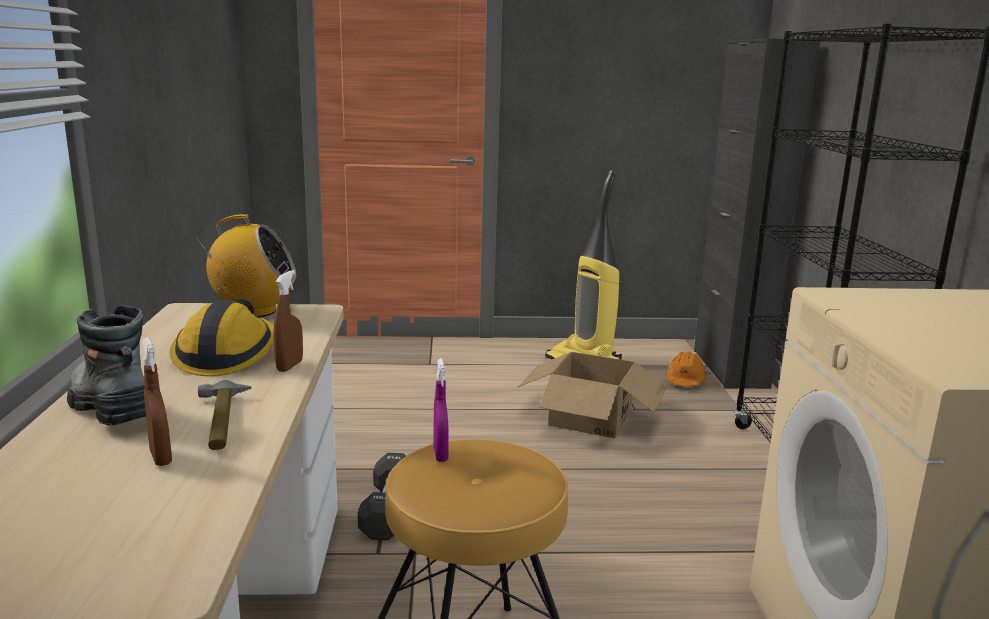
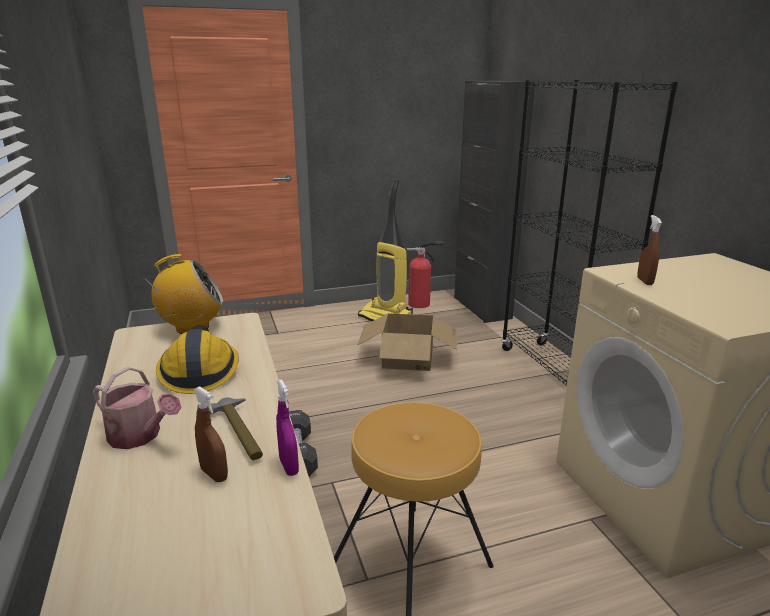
camera: 15 degrees left, 5 degrees up
(111, 408) = (140, 436): boot -> watering can
(289, 366) = (255, 373): brown spray bottle -> brown spray bottle (644, 281)
(440, 454) = (382, 421): purple spray bottle -> purple spray bottle (289, 466)
(642, 353) = (421, 304): none -> fire extinguisher
(685, 381) = (457, 321): orange hard hat -> none

